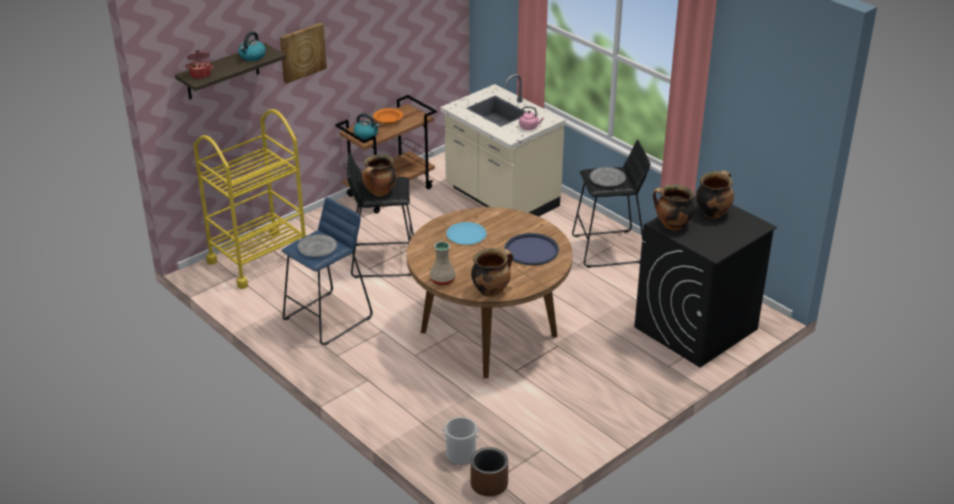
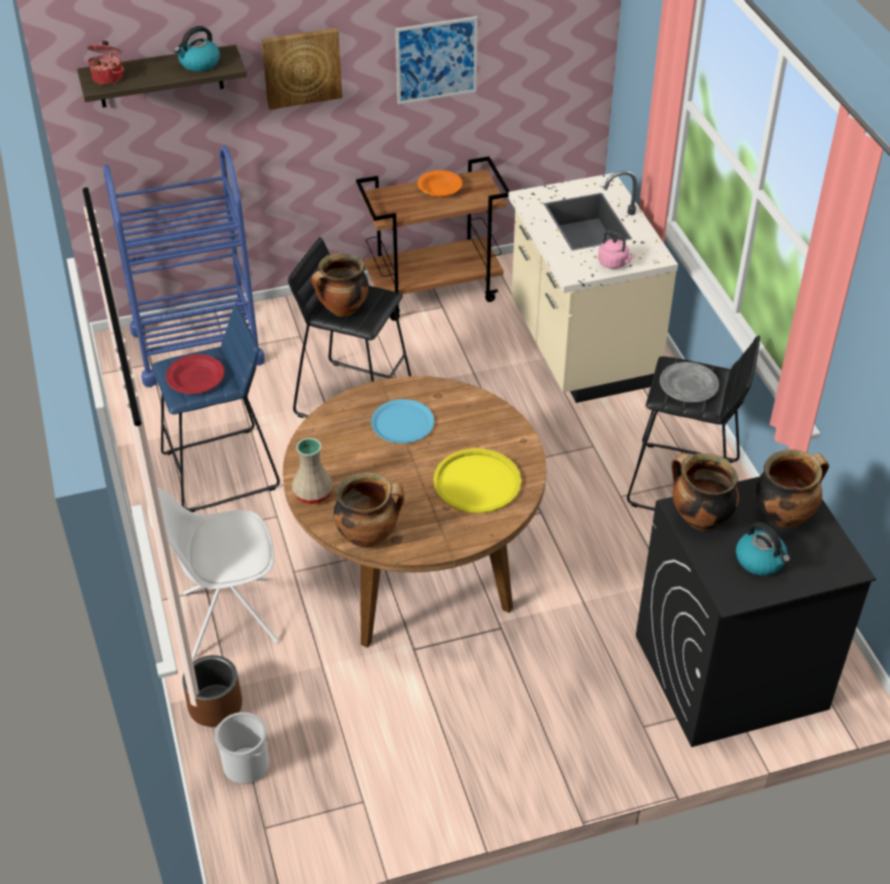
camera: 25 degrees right, 10 degrees up
(258, 259) = (197, 346): yellow cart -> blue cart
(317, 248) = (195, 377): grey plate -> red plate
(366, 134) = (393, 206): kettle -> kettle (760, 560)
(375, 35) = (436, 60): none -> picture
(392, 389) = (227, 618): none -> white chair
(489, 484) = (251, 832): brown planter -> brown planter (215, 706)
(531, 250) = (477, 482): blue tray -> yellow tray

